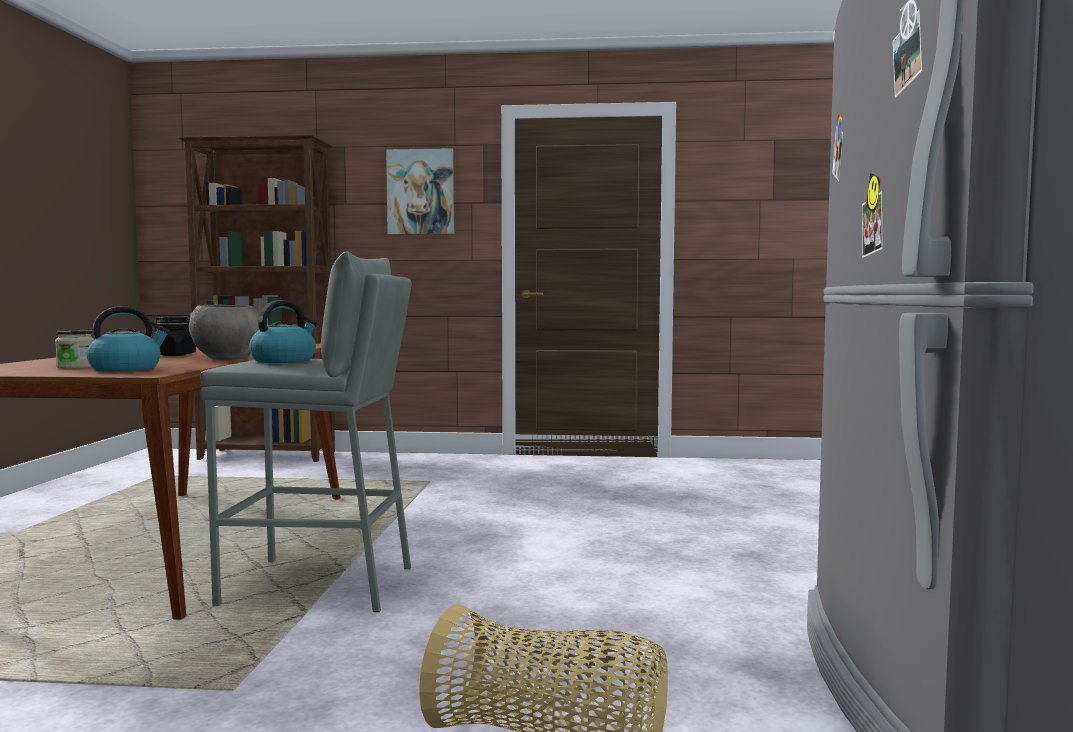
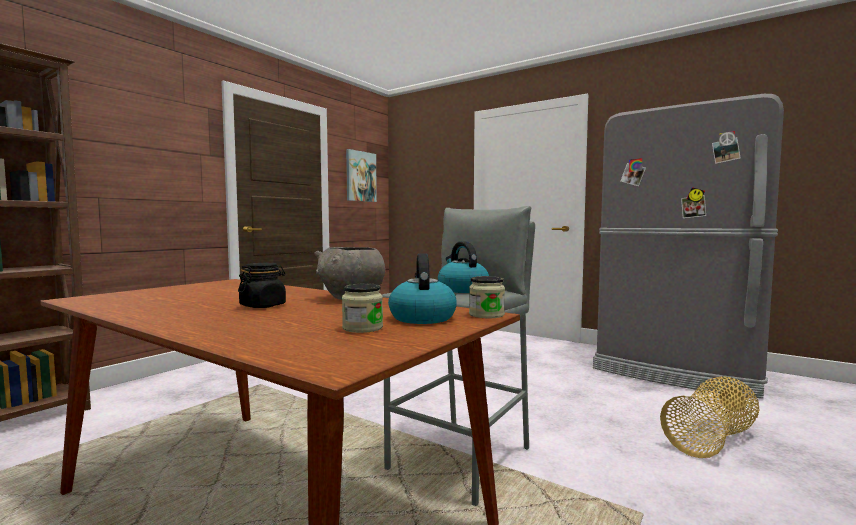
camera: 60 degrees left, 0 degrees up
(146, 374) = (486, 315): none -> jar
(421, 192) = (156, 138): picture -> picture (360, 176)

